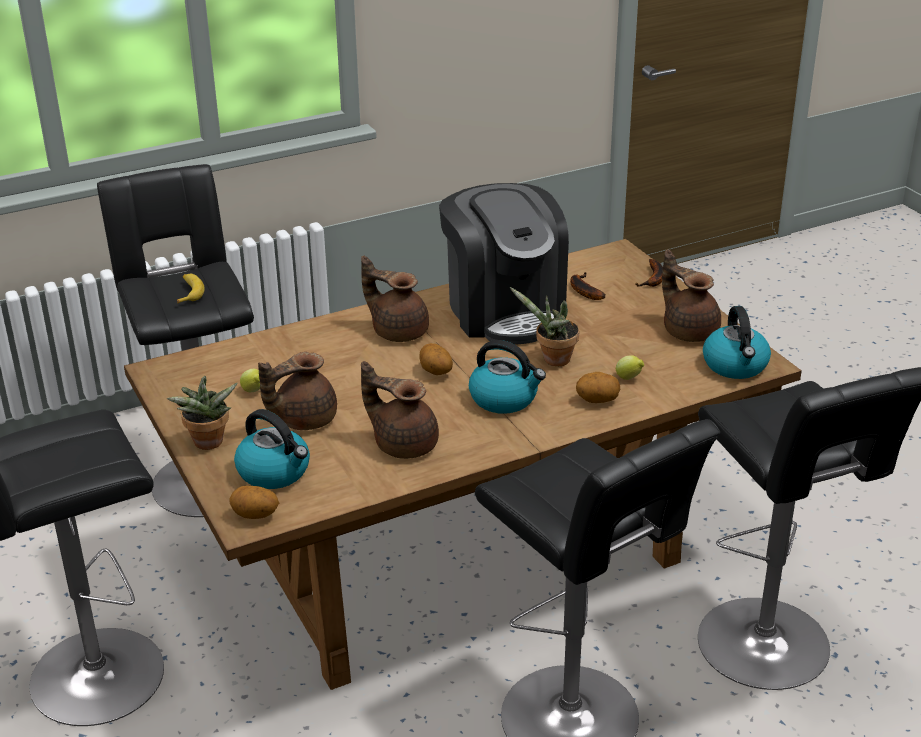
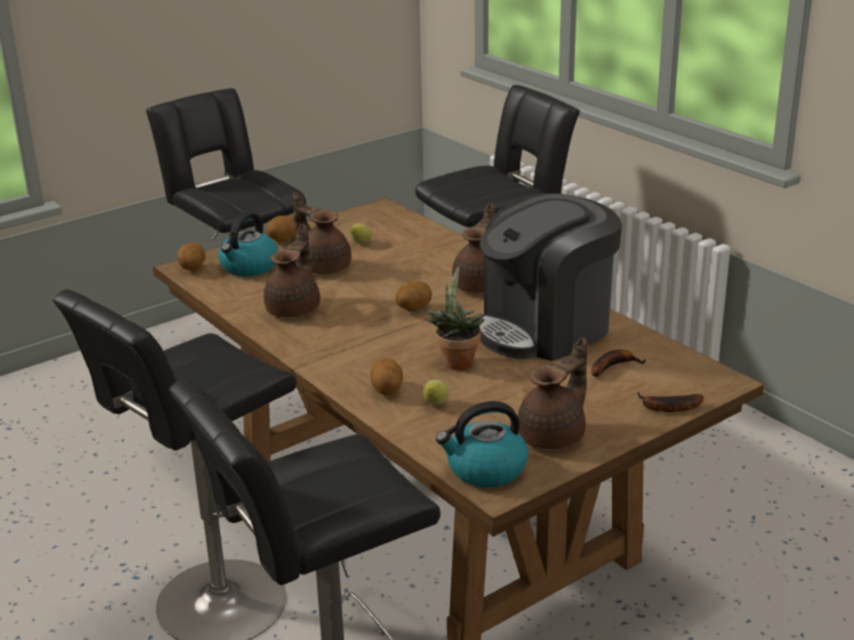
camera: 80 degrees right, 5 degrees down
(189, 292) = (479, 188): banana -> none
(208, 444) = (282, 240): potted plant -> potato
(504, 398) = (377, 344): kettle -> none

